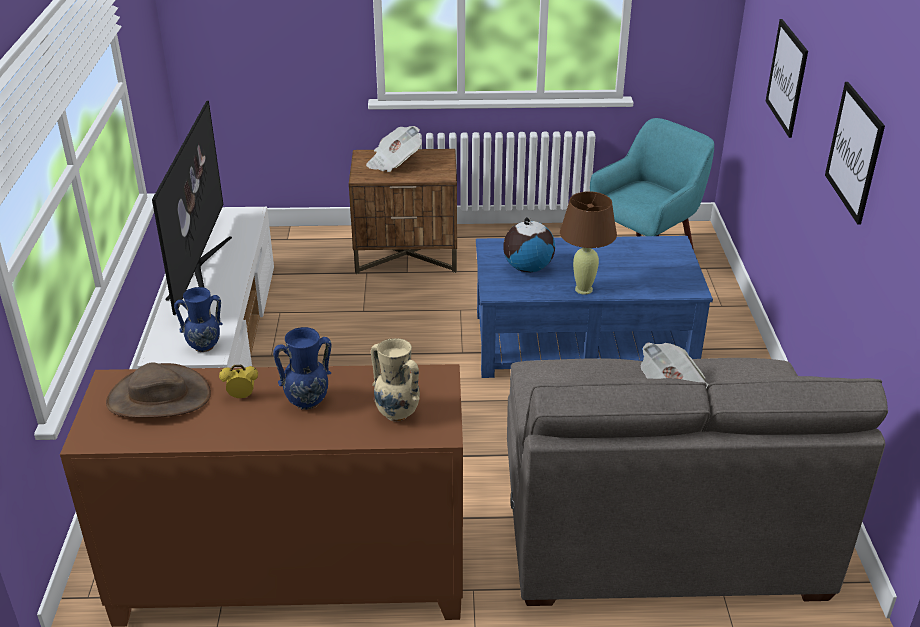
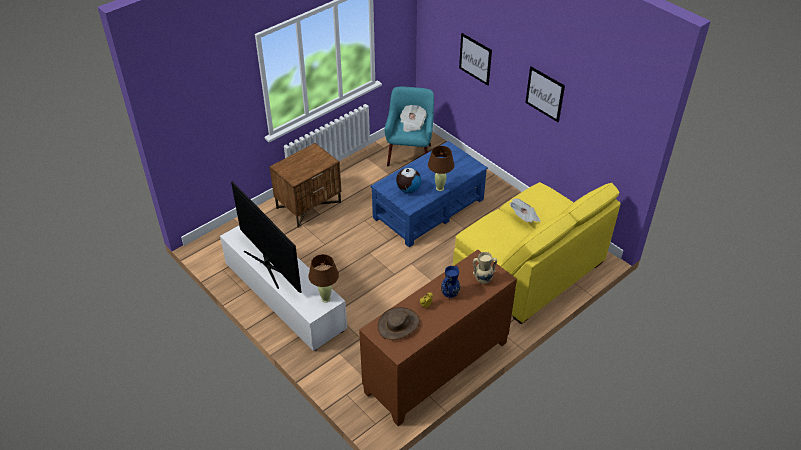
camera: 40 degrees left, 10 degrees up
(205, 347) = (325, 299): blue vase -> brown table lamp
(394, 163) = (298, 164): newspaper -> newspaper (412, 124)
(657, 521) = (528, 268): grey sofa -> yellow sofa

